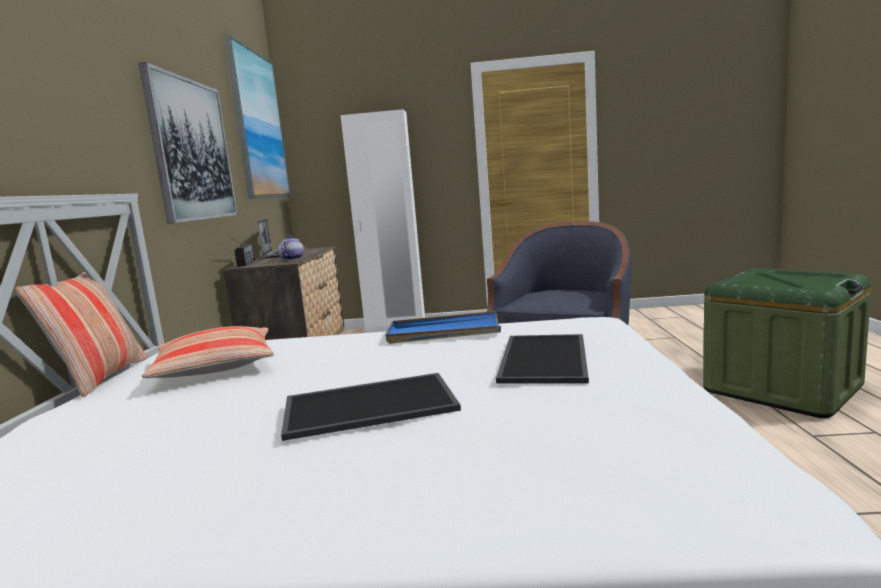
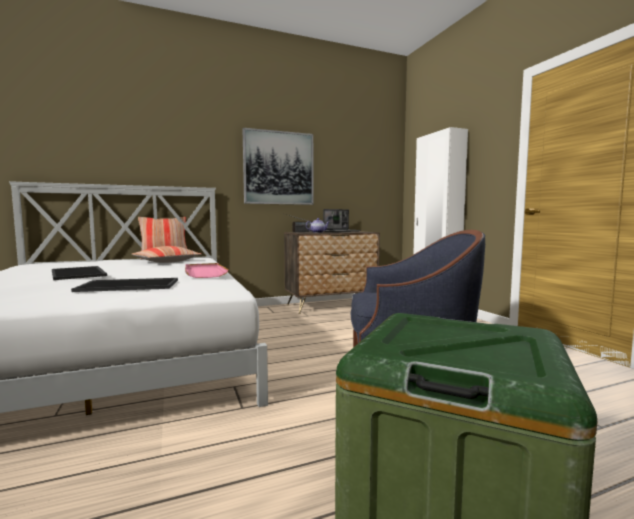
camera: 65 degrees right, 5 degrees down
(258, 125) = (368, 151): picture -> none
(443, 332) = (204, 273): blue tray -> pink tray

